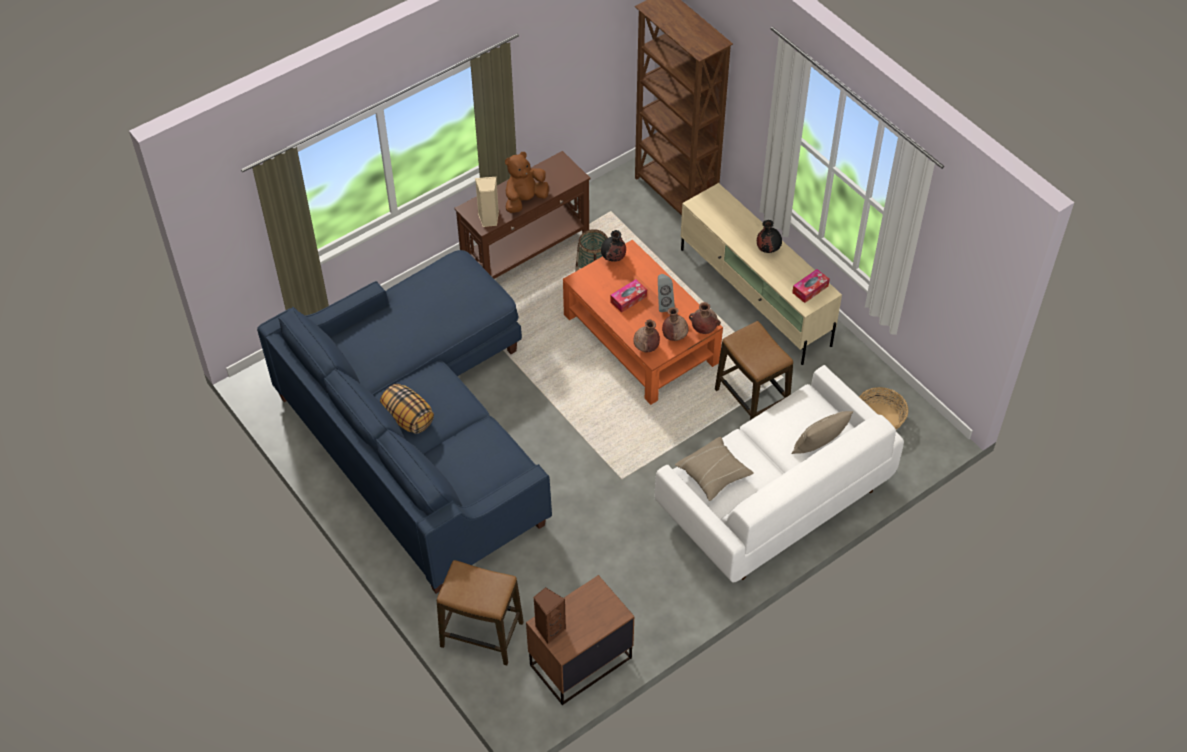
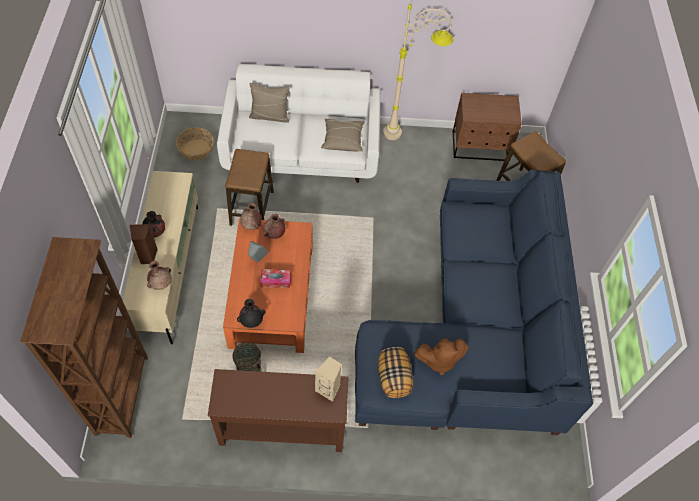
camera: 145 degrees left, 5 degrees up
(407, 418) = (504, 287): pillow -> pillow (394, 378)
(525, 200) = (285, 385): brown plush toy -> brown plush toy (439, 360)
(549, 629) = (511, 113): brown speaker -> brown speaker (147, 256)
(646, 348) = (300, 239): brown vase -> brown vase (161, 284)
(680, 613) = (408, 134): none -> beige floor lamp
(810, 289) = (166, 186): tissue box -> none

